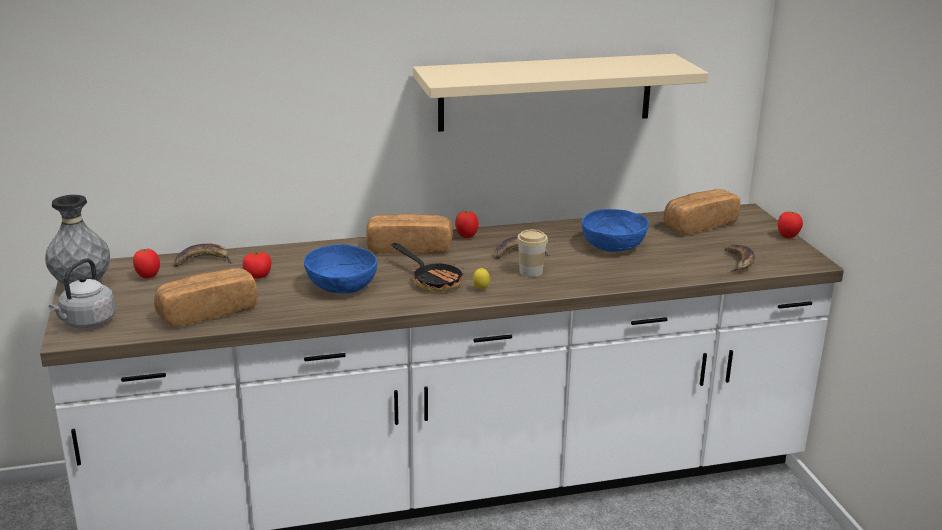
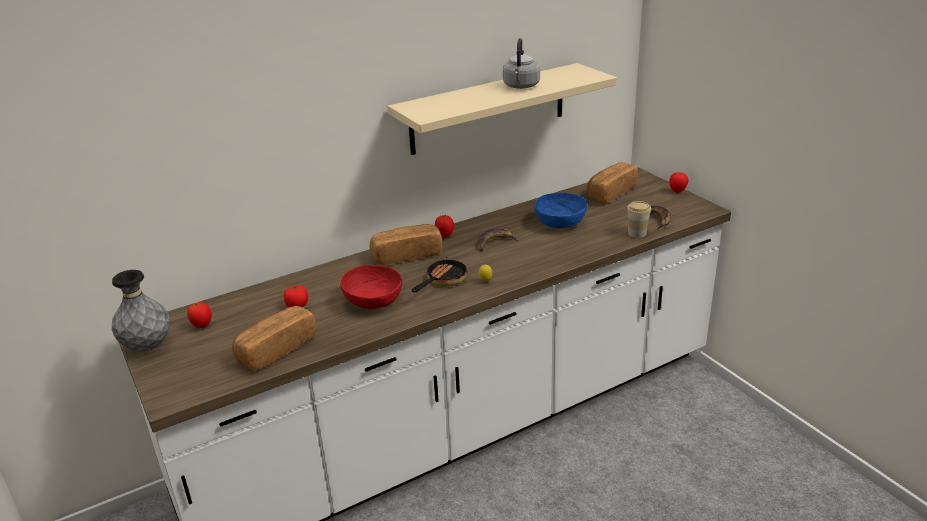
camera: 15 degrees left, 5 degrees up
(86, 322) = (174, 382): grey kettle -> grey kettle (521, 86)
(202, 261) = (241, 301): banana -> none
(341, 286) = (373, 301): blue bowl -> red bowl
(432, 280) = (442, 281): frying pan -> frying pan turned 90 degrees counterclockwise
(531, 272) = (513, 257): cup -> cup (637, 233)

